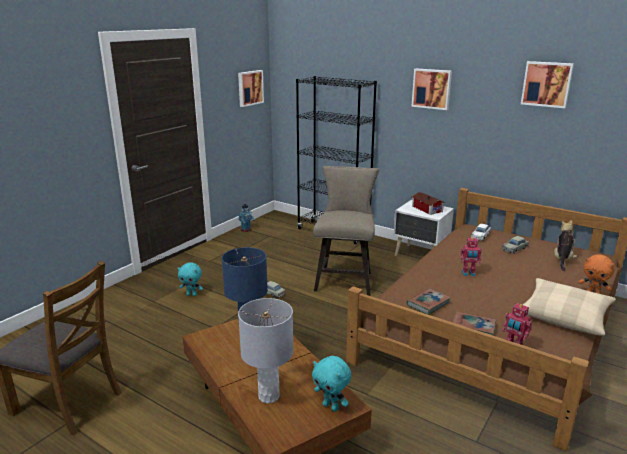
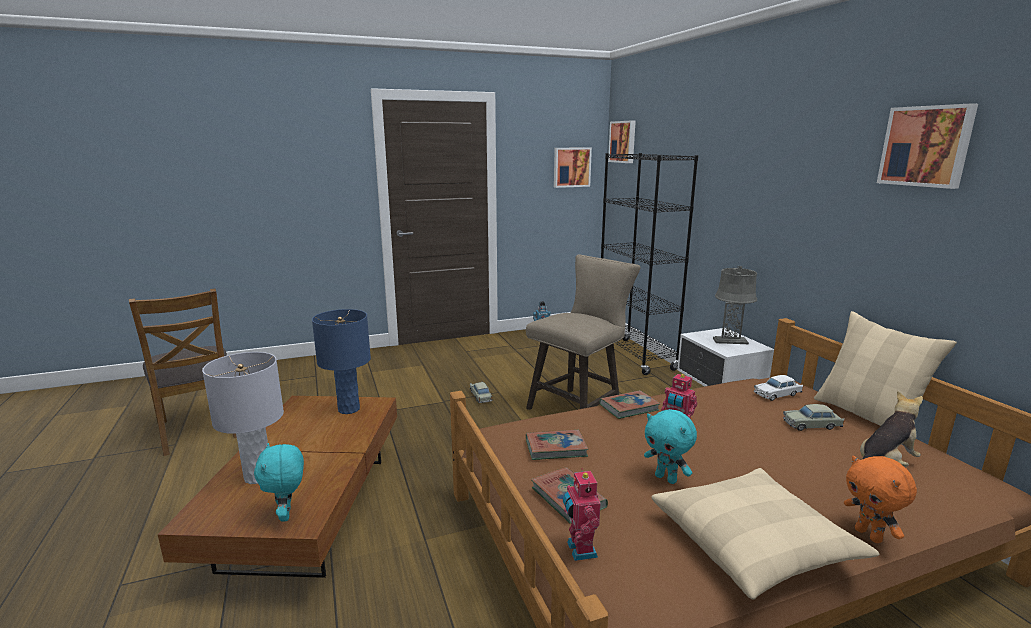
camera: 35 degrees right, 5 degrees down
(192, 295) = (408, 376): turquoise plush toy -> turquoise plush toy (666, 478)
(427, 208) = (730, 341): toy house -> grey table lamp
(427, 267) = (629, 407): none -> book
(432, 88) = (760, 163): picture -> picture (623, 142)
(527, 236) = (867, 416): none -> beige pillow

